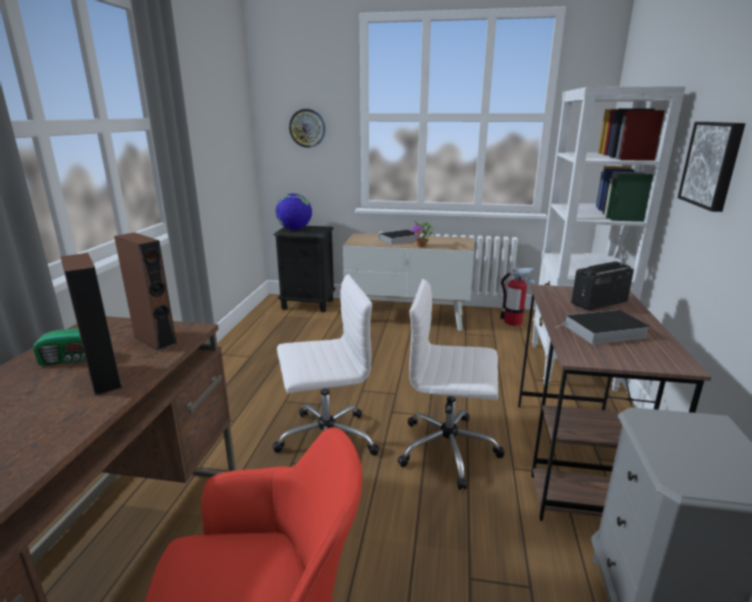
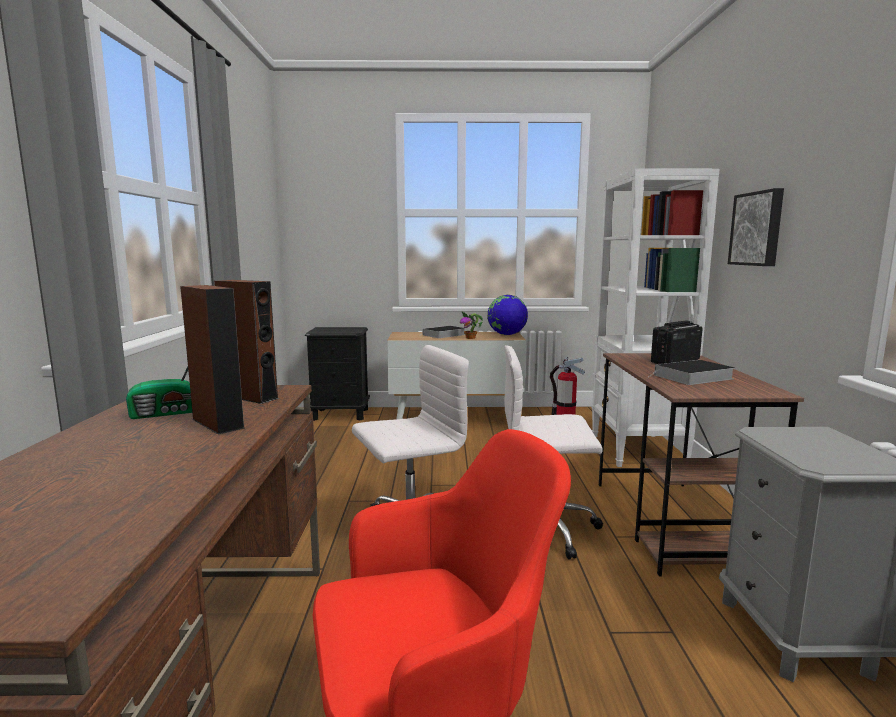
camera: 10 degrees left, 10 degrees down
(294, 229) = (326, 330): globe -> globe (506, 335)
(307, 128) = (339, 224): wall clock -> none

